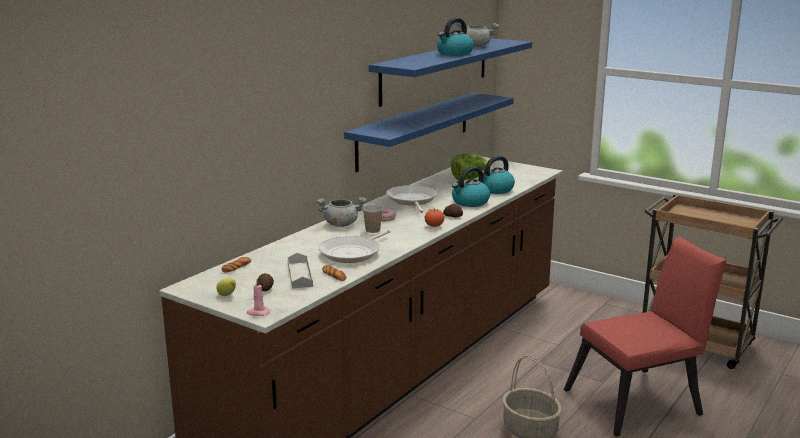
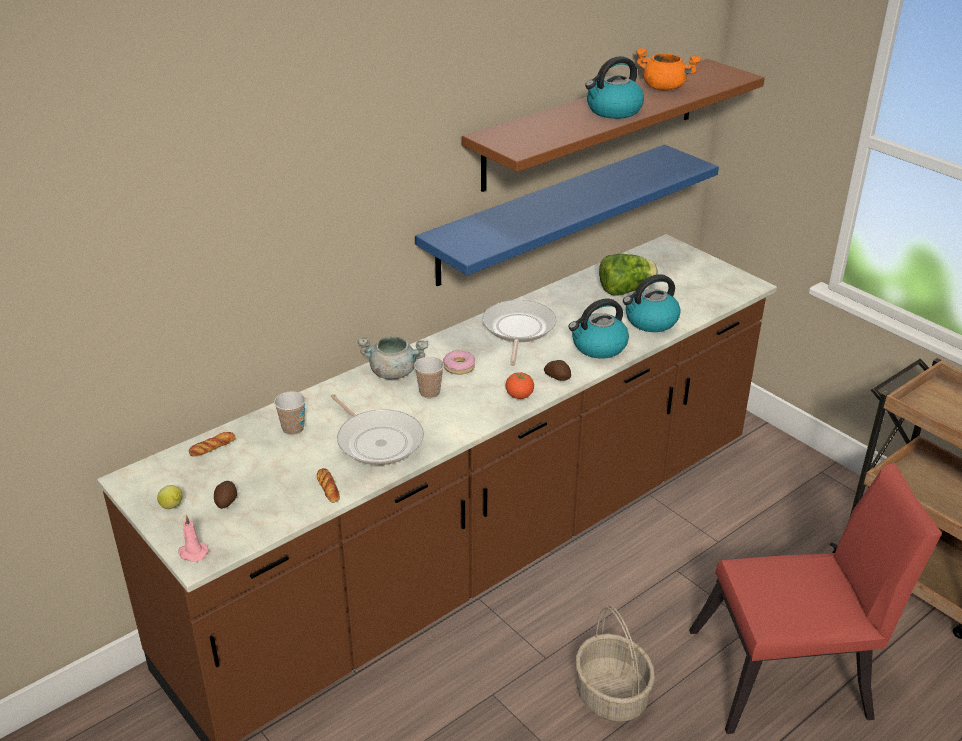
camera: 15 degrees right, 15 degrees up
(289, 254) = (293, 429): none -> cup
(300, 274) = (285, 477): grey tray -> none
(352, 253) = (377, 440): frying pan -> frying pan turned 90 degrees counterclockwise
(435, 70) = (592, 123): blue shelf -> brown shelf
(477, 46) = (664, 88): grey cooking pot -> orange cooking pot

